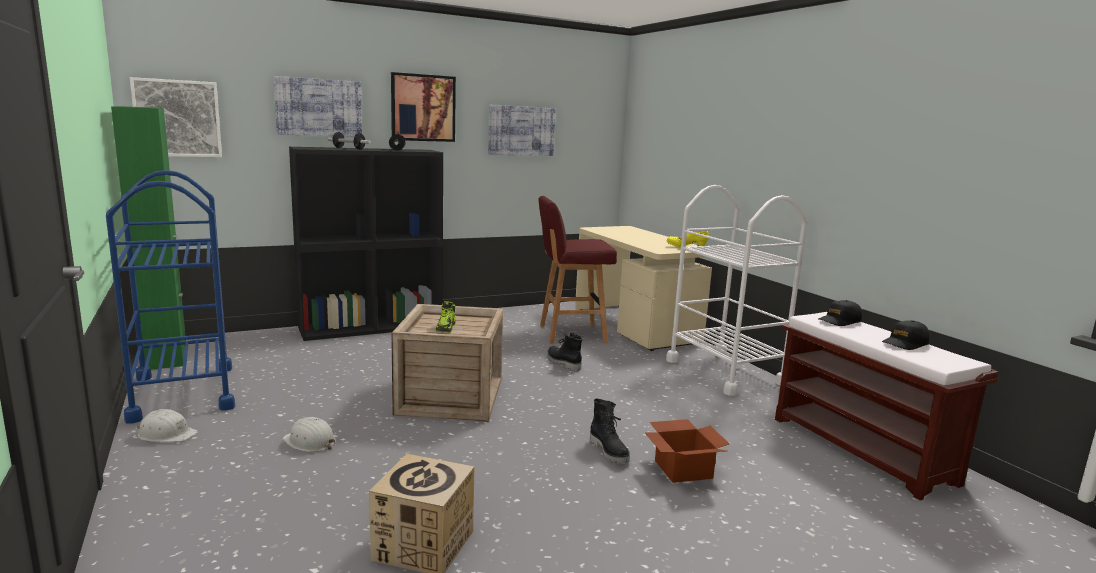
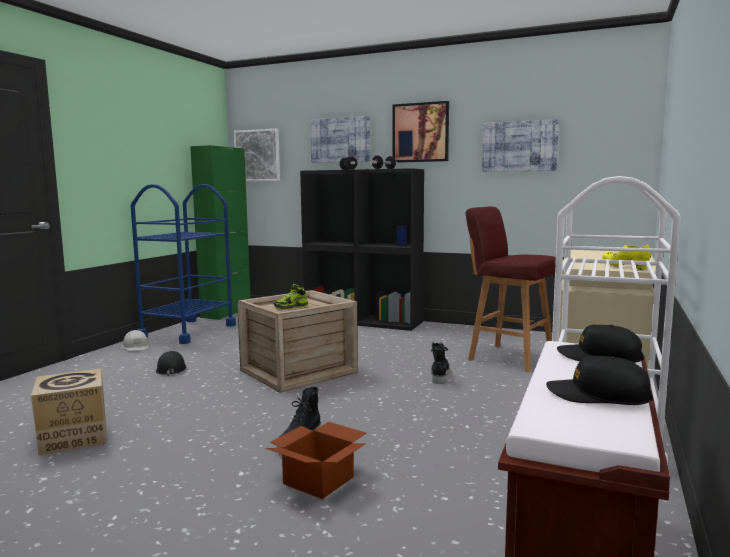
camera: 50 degrees right, 5 degrees down
(309, 442) = (171, 369): white hard hat -> black hard hat

